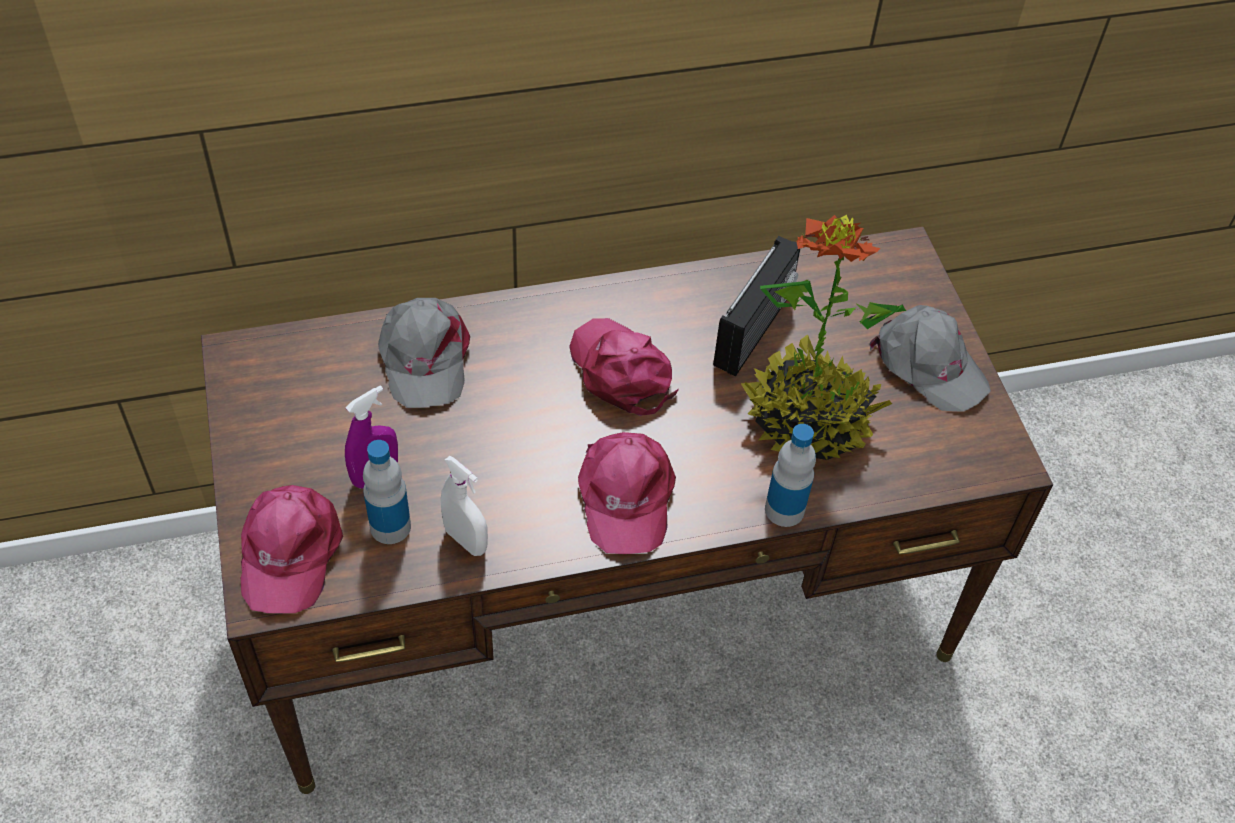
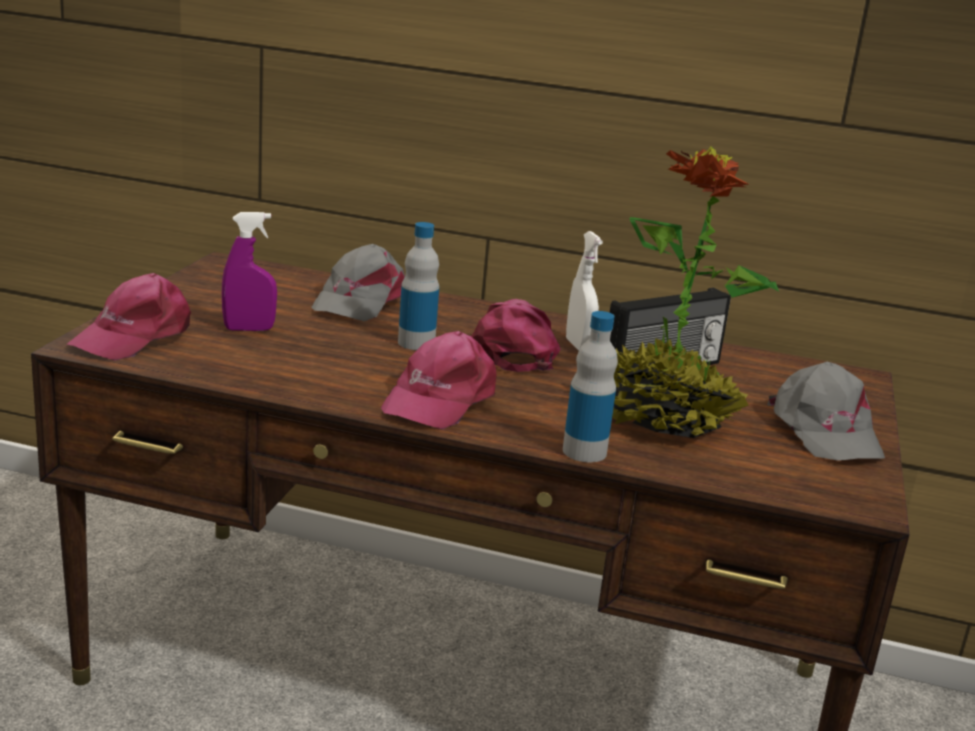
camera: 30 degrees right, 30 degrees down
(390, 526) = (226, 350): bottle -> bottle (416, 343)
(466, 540) = (275, 374): white spray bottle -> white spray bottle (578, 346)

